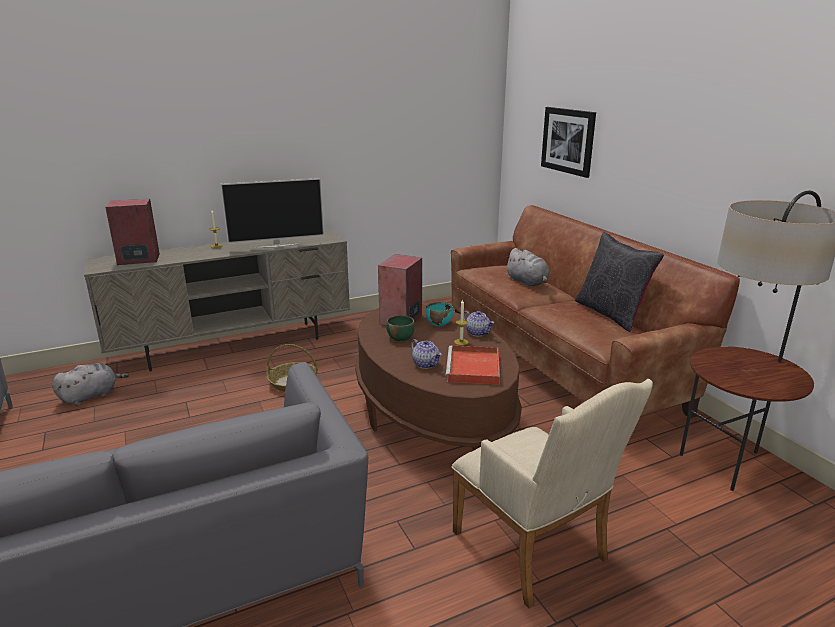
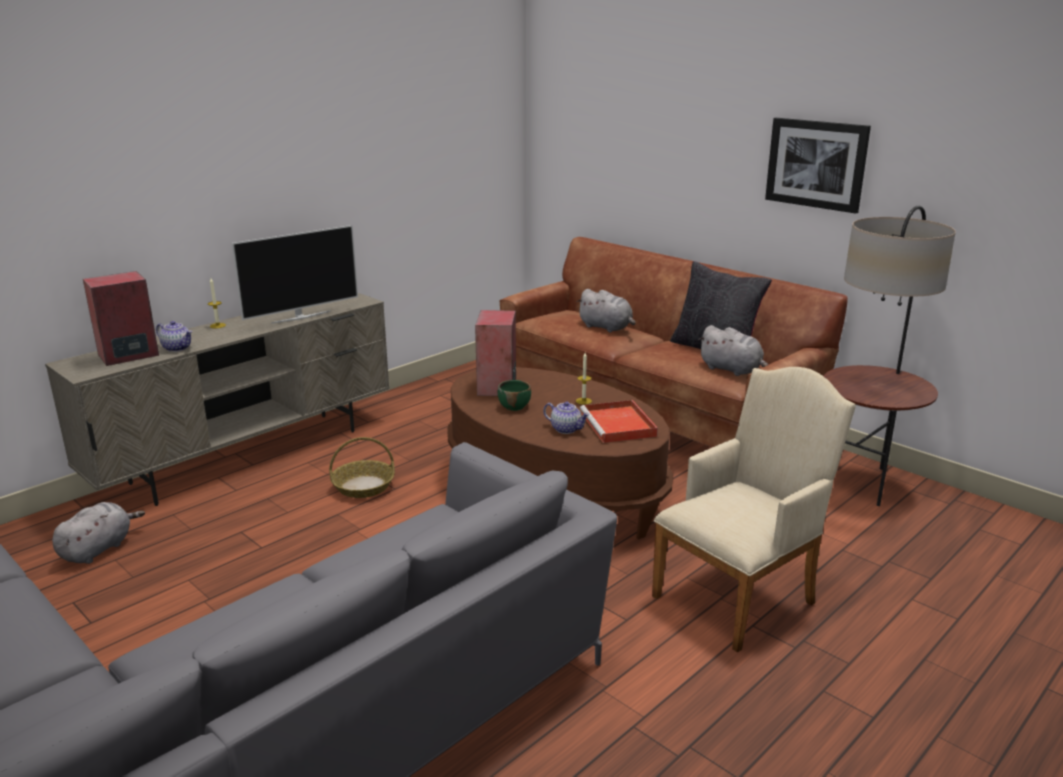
camera: 20 degrees left, 0 degrees up
(438, 323) = (542, 385): turquoise bowl -> none
(478, 333) = (593, 389): teapot -> teapot (177, 348)
(535, 551) = (740, 595): beige armchair -> beige armchair turned 75 degrees counterclockwise
(568, 141) = (624, 160): picture -> picture (816, 164)
(611, 334) = (732, 370): none -> grey plush toy

